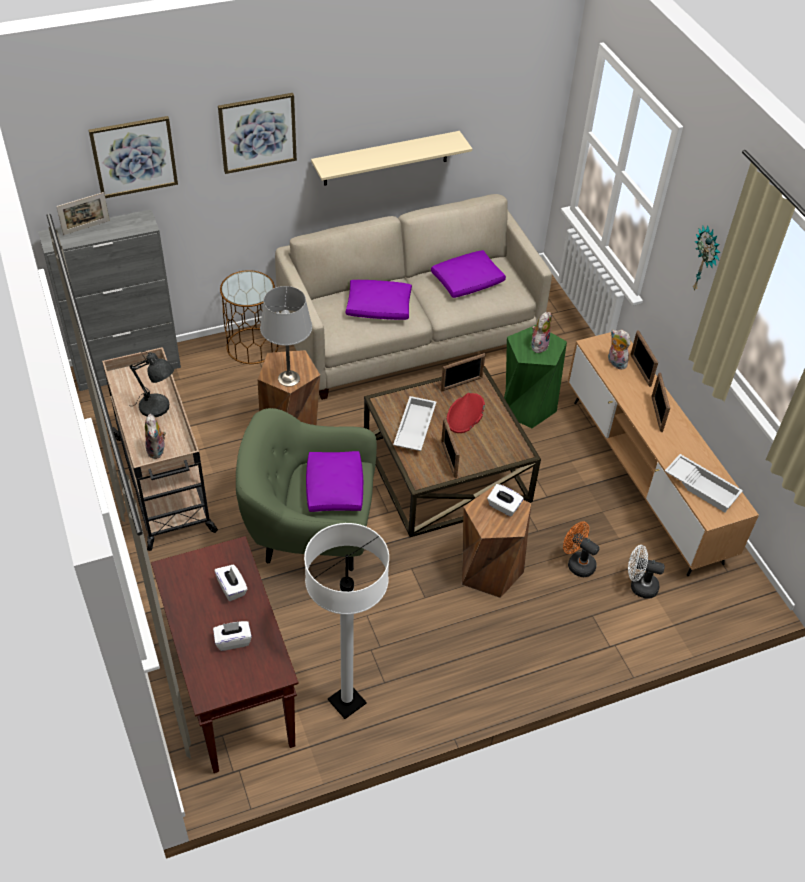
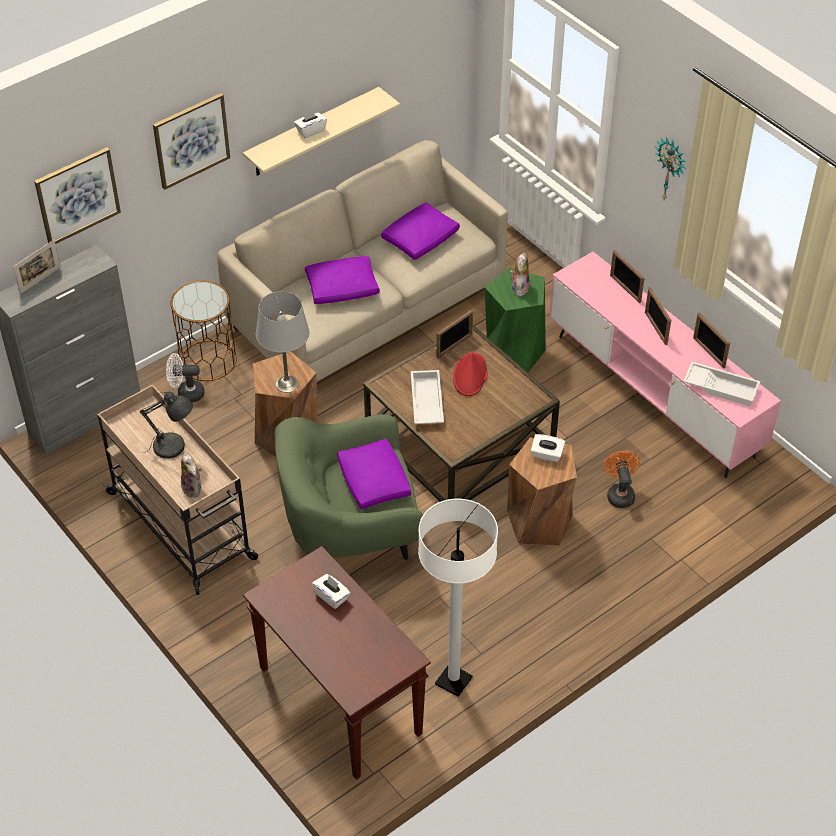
camera: 15 degrees left, 0 degrees up
(233, 641) = (354, 642): white tissue box -> white tissue box (310, 131)
(448, 459) = (472, 424): picture frame -> picture frame (708, 352)
(577, 563) = (619, 493): orange fan -> orange fan turned 60 degrees clockwise
(615, 363) = (598, 287): plush toy -> none
(639, 586) = (684, 499): white fan -> white fan (186, 393)
(643, 478) = (652, 395): brown tv stand -> pink tv stand

